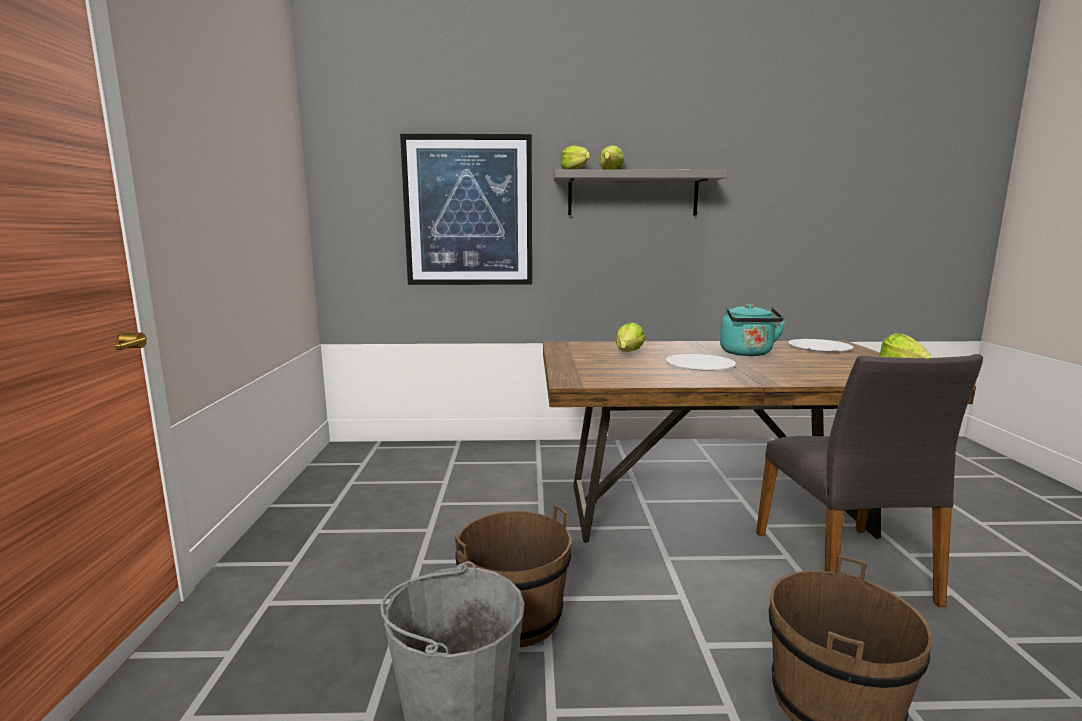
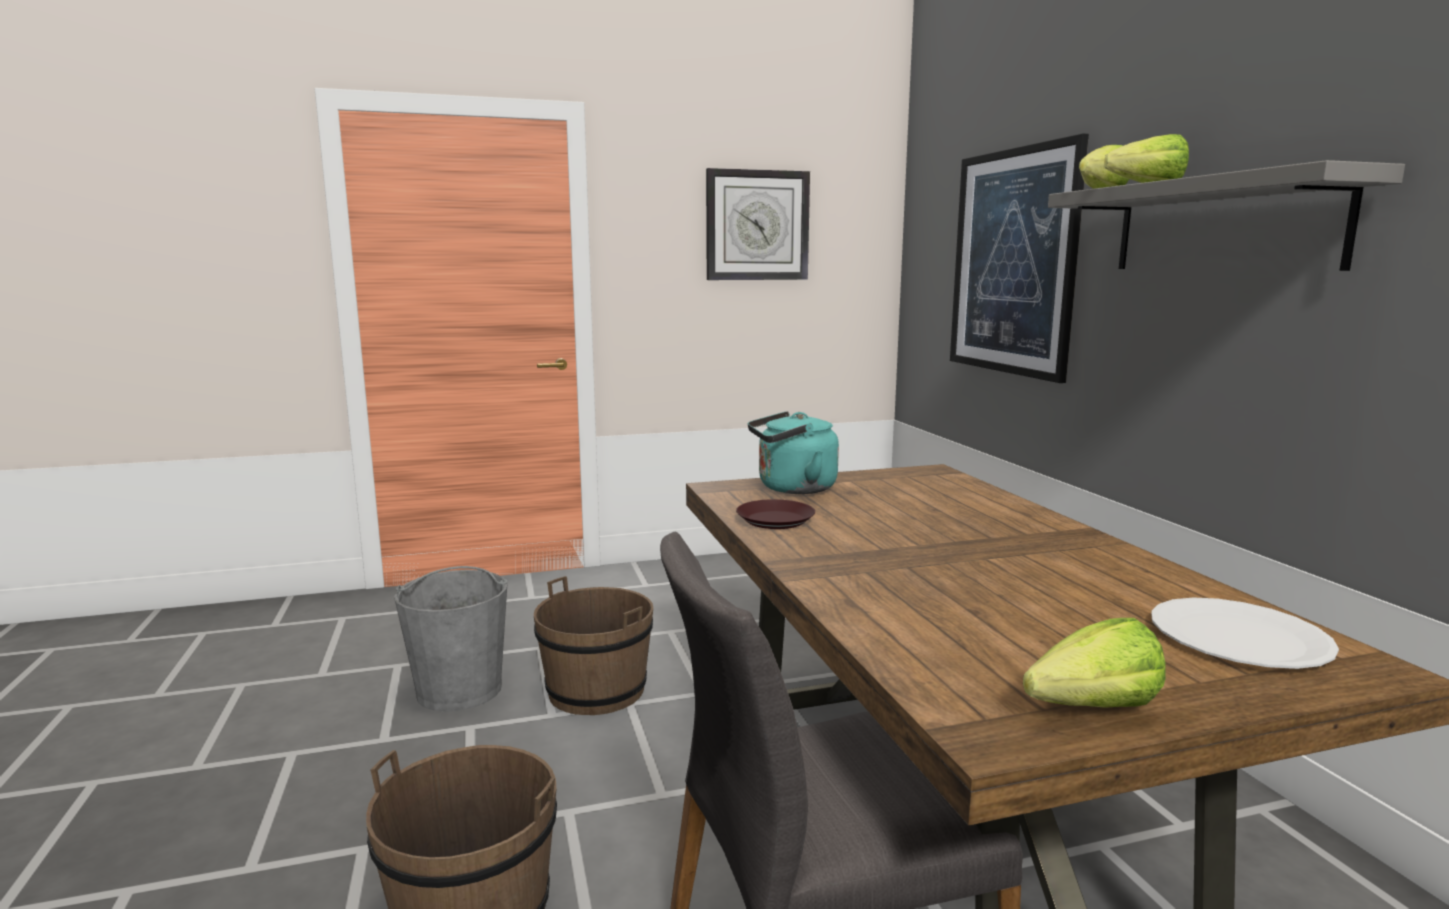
camera: 75 degrees right, 0 degrees up
(245, 167) = (757, 225): none -> wall clock
(626, 354) = (911, 500): lettuce -> none
(663, 378) = (775, 520): none -> brown plate
(699, 364) = (887, 537): white plate -> none
(747, 353) = (1035, 568): turquoise kettle -> turquoise kettle (792, 488)

